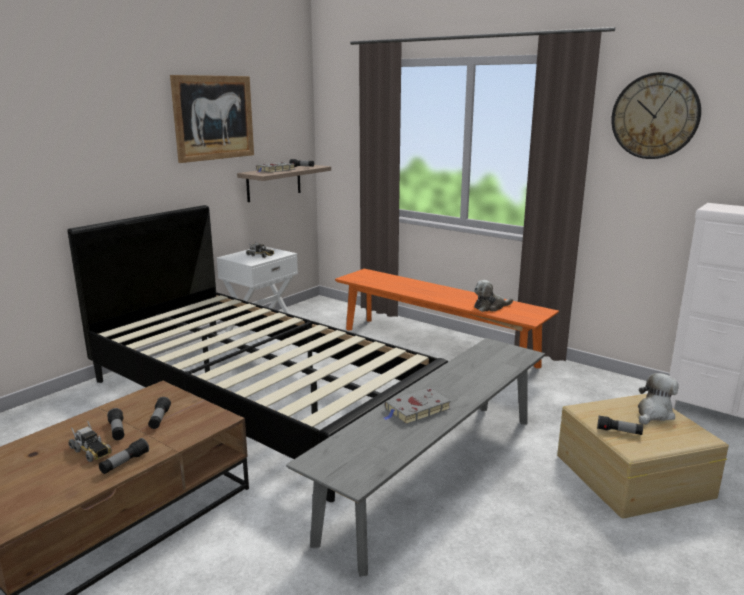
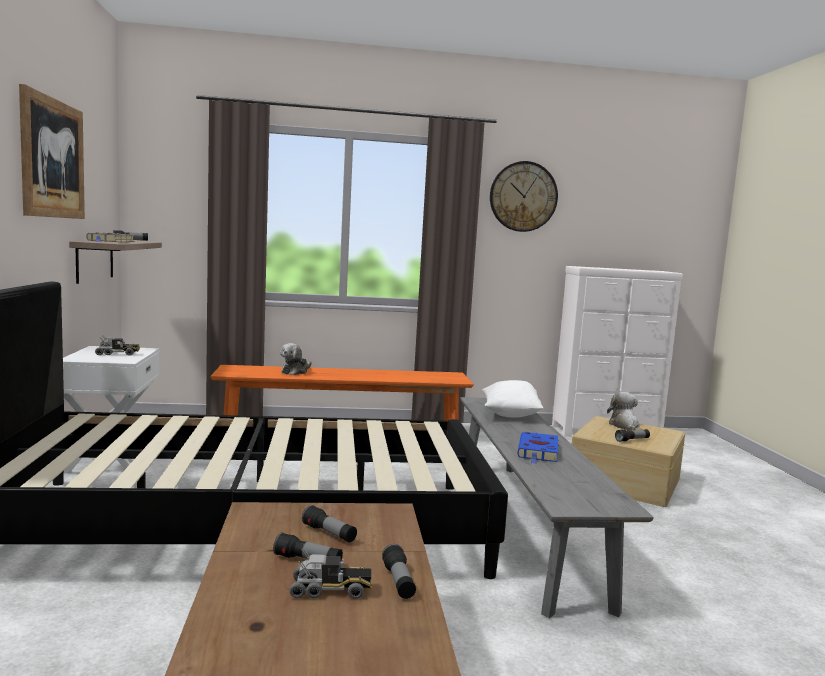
camera: 45 degrees left, 10 degrees down
(416, 410) = (538, 451): grey book -> blue book
(487, 367) = (510, 414): none -> white pillow
(490, 307) = (412, 377): plush toy -> plush toy (295, 371)

